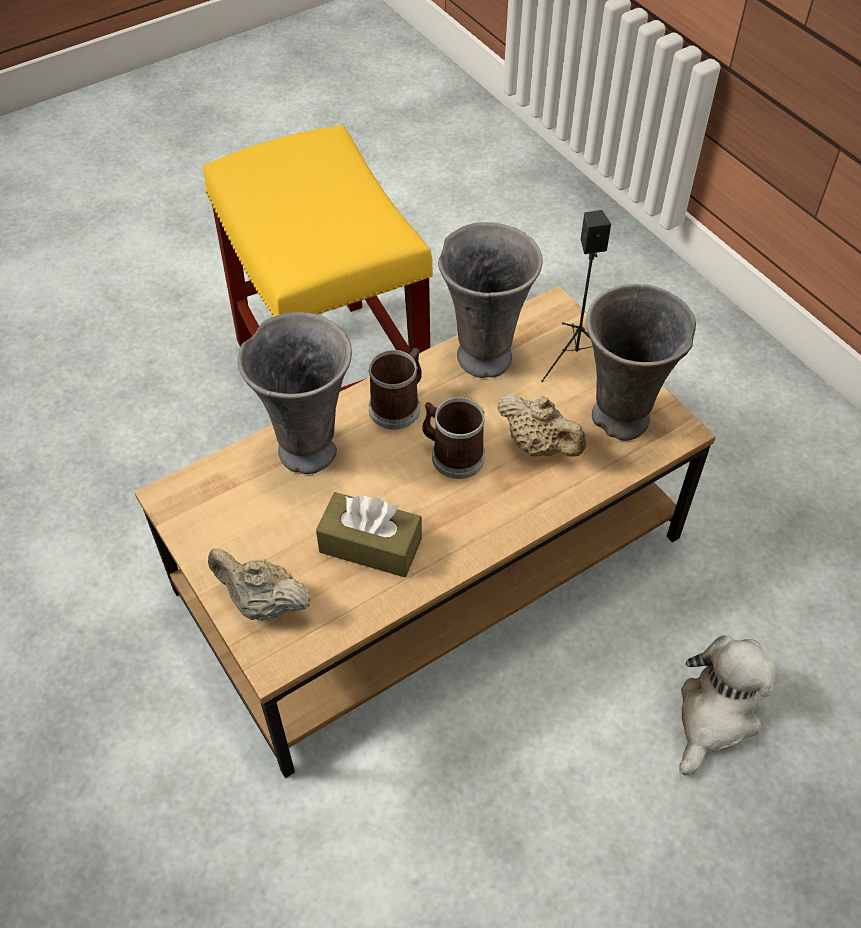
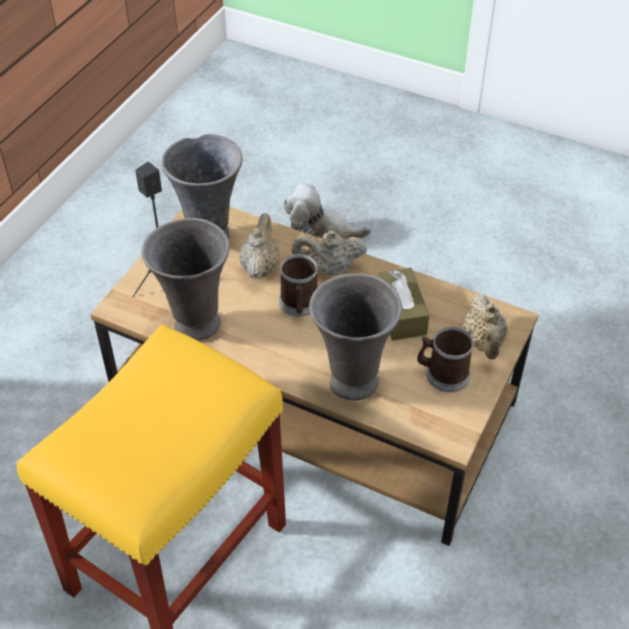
camera: 120 degrees left, 5 degrees down
(398, 405) = (276, 352): mug -> mug (442, 374)
(493, 511) = (329, 268): none -> beige teapot

